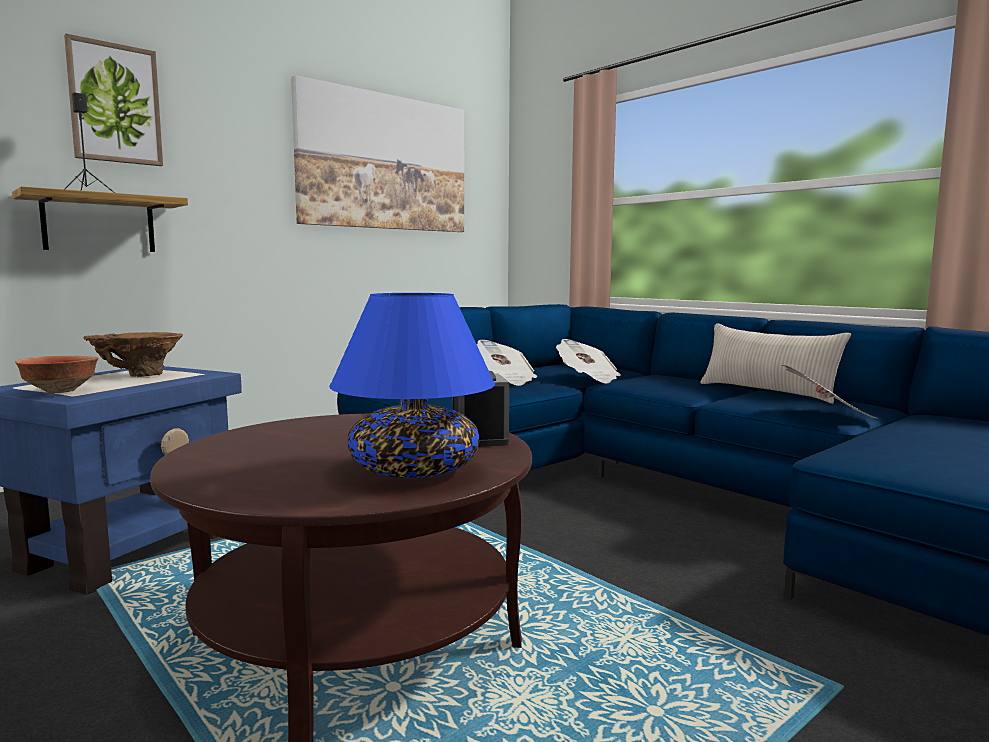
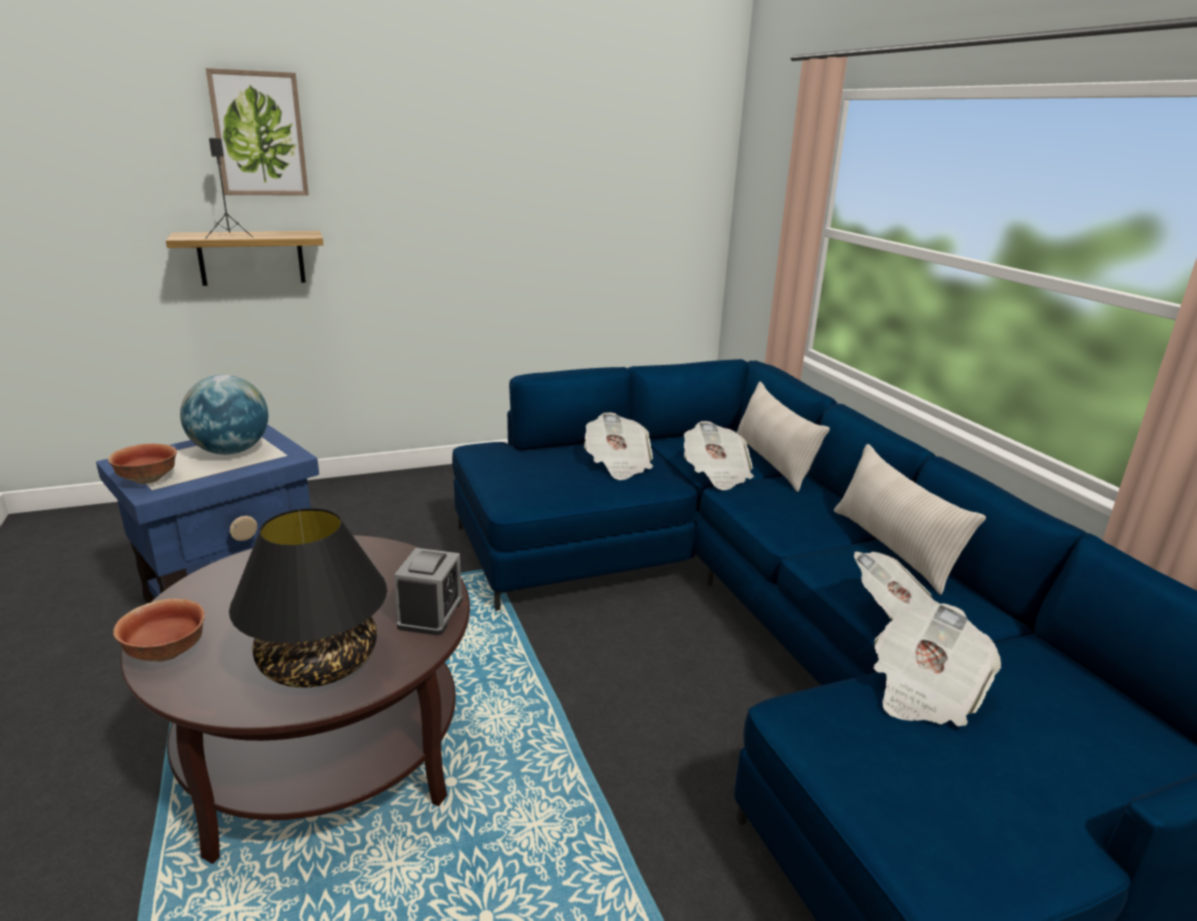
camera: 20 degrees right, 15 degrees up
(137, 375) = (231, 451): brown vase -> globe
(227, 485) = (168, 652): none -> bowl
(384, 163) = (562, 165): picture -> none
(413, 470) = (318, 663): blue table lamp -> black table lamp
(621, 371) = (773, 462): none -> beige pillow
(899, 436) = (924, 690): none -> newspaper

